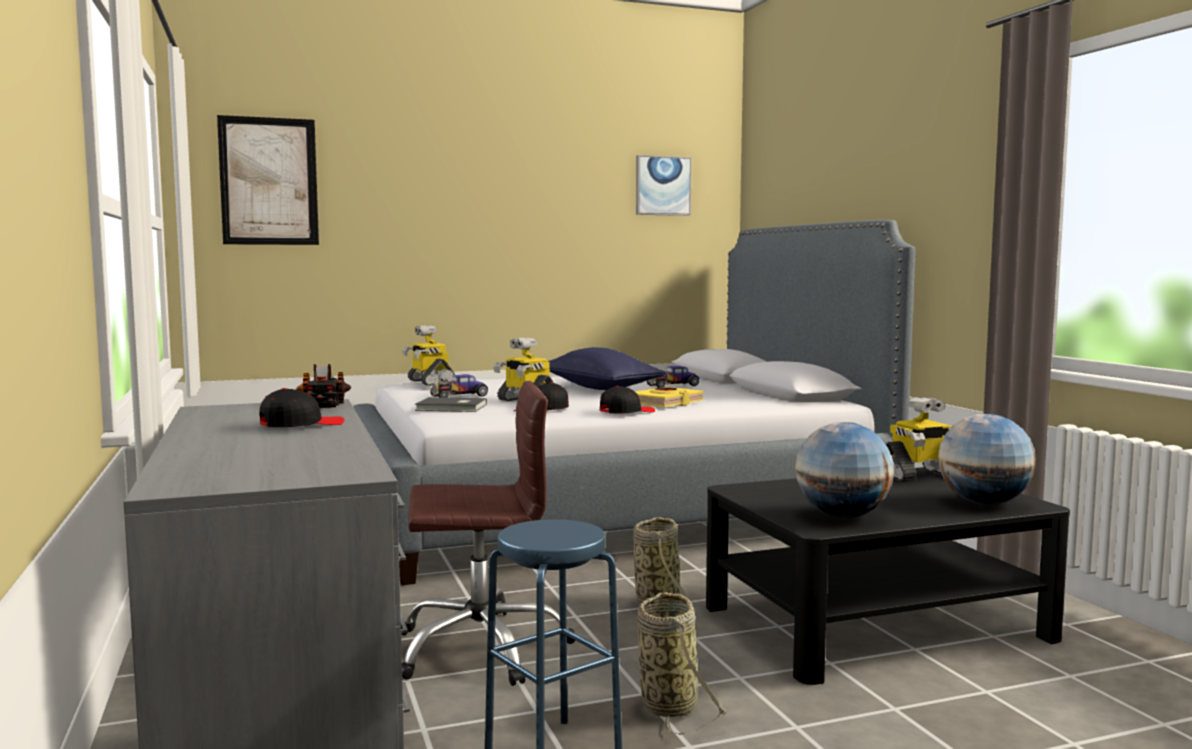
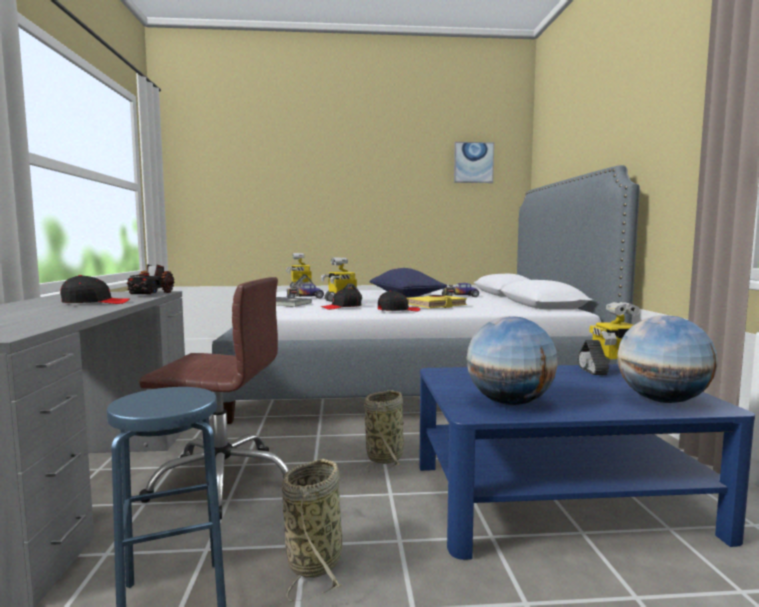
camera: 15 degrees right, 0 degrees up
(269, 181) = (213, 164): picture -> none
(875, 622) = (557, 498): black coffee table -> blue coffee table

